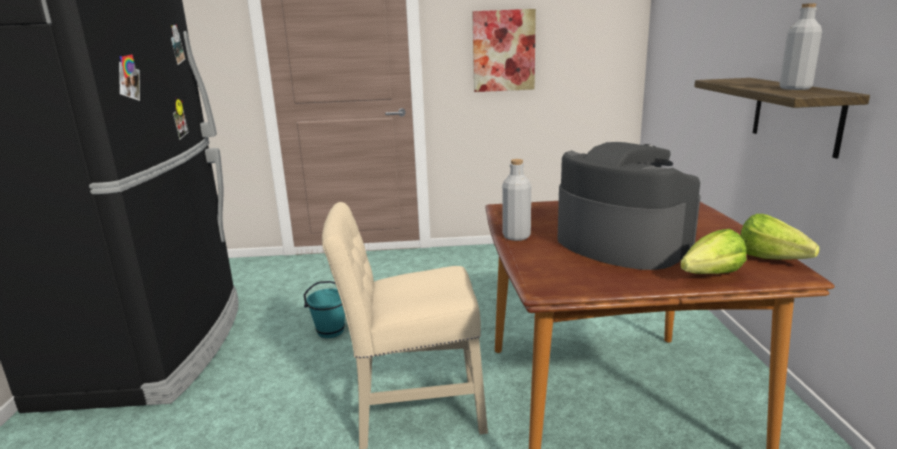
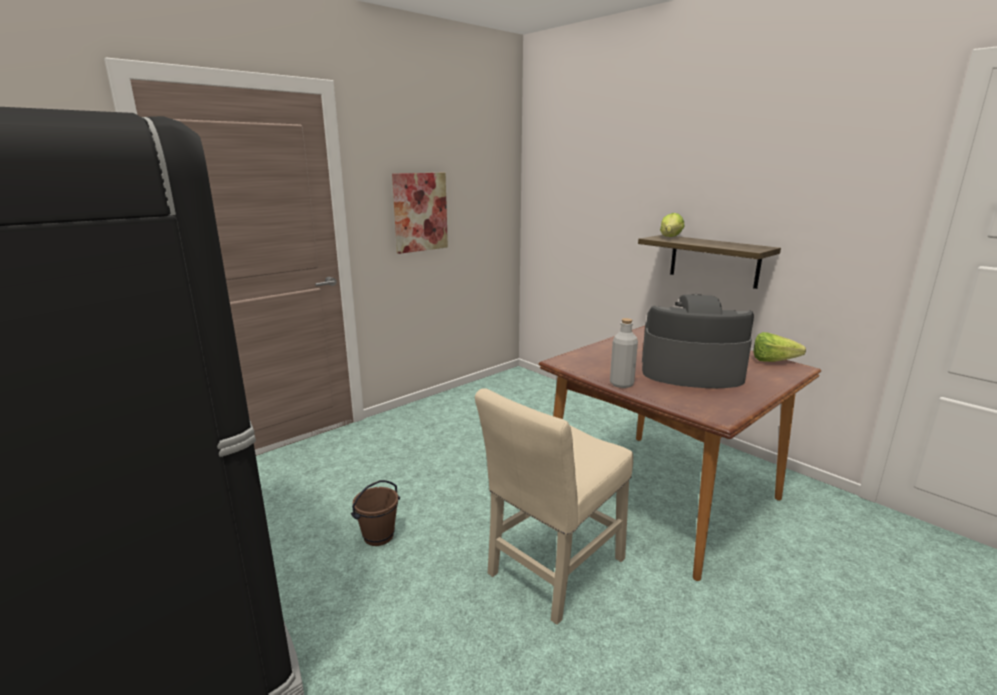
camera: 40 degrees left, 0 degrees up
(330, 331) = (378, 536): turquoise bucket -> brown bucket
(705, 276) = (771, 381): lettuce -> lettuce (669, 238)
(795, 88) = (729, 244): grey bottle -> none

